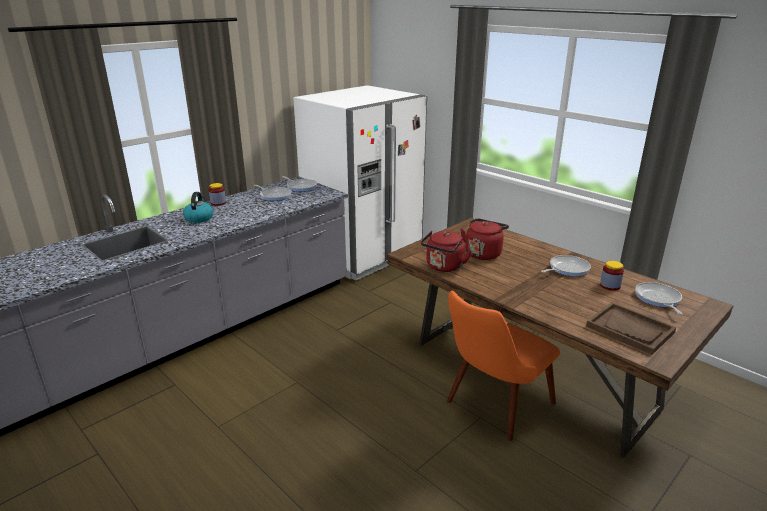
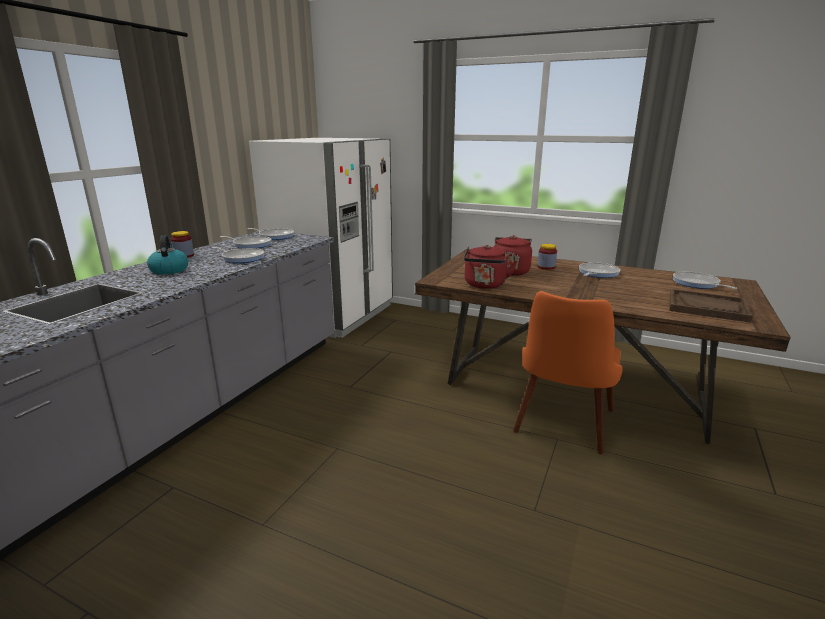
camera: 20 degrees left, 5 degrees down
(257, 211) = (241, 258): none -> frying pan
(610, 286) = (648, 280): jar -> jar (546, 267)

